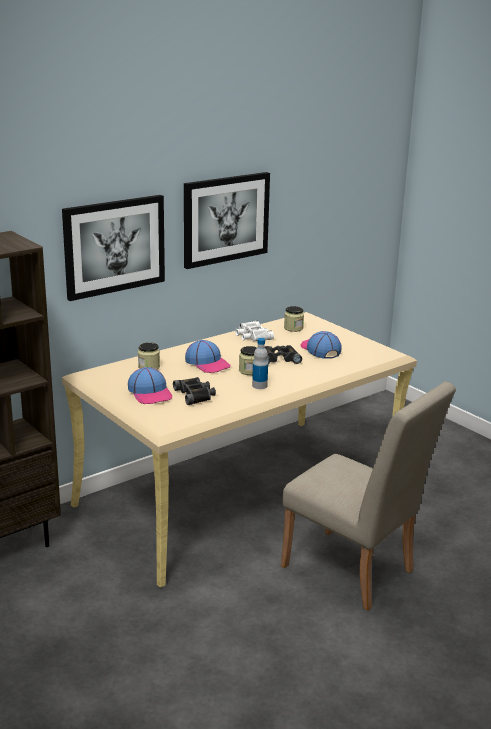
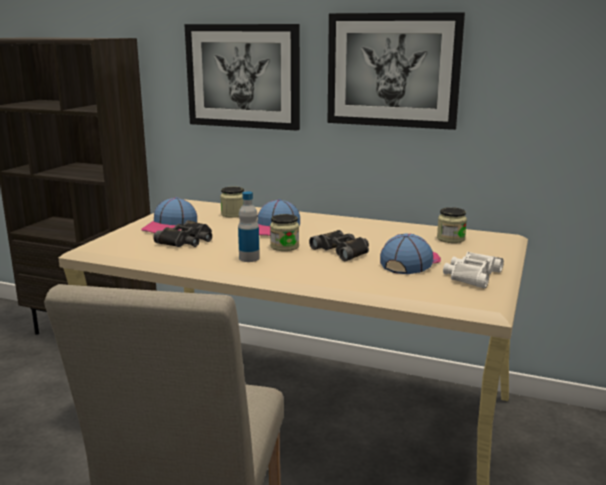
camera: 60 degrees right, 5 degrees down
(252, 336) = (388, 229): white binoculars -> white binoculars (471, 275)

